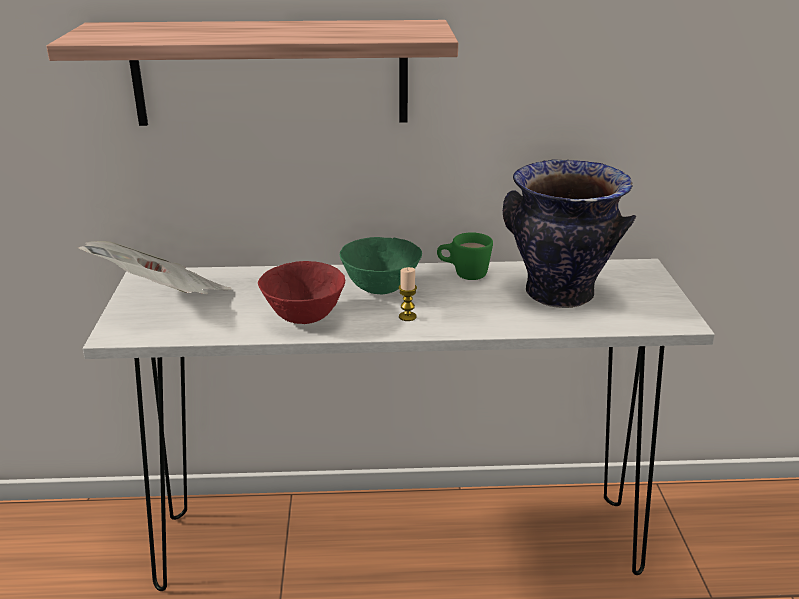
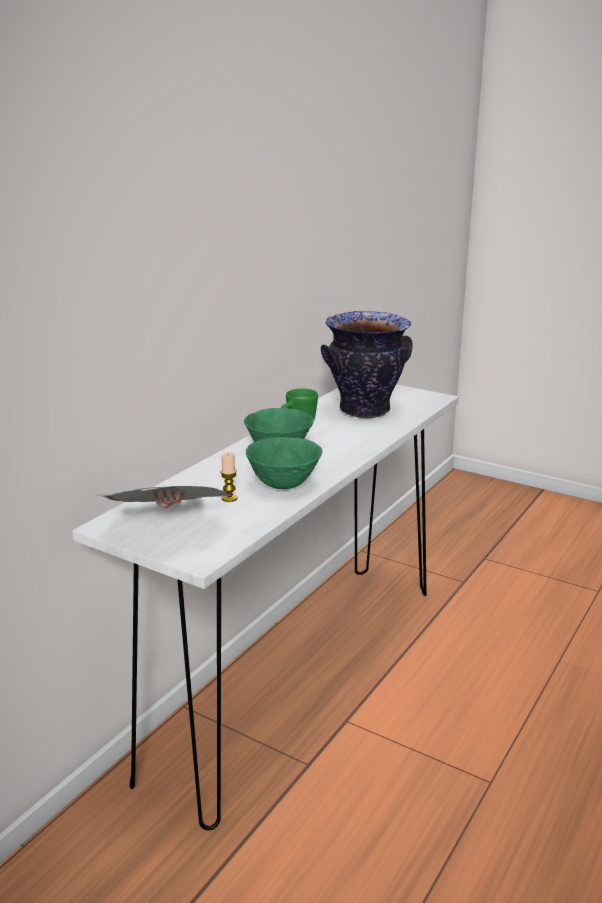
camera: 55 degrees left, 5 degrees down
(270, 73) = (161, 292): shelf -> none
(304, 318) = (284, 485): red bowl -> green bowl
(407, 316) = (331, 455): candle -> candle (229, 498)

